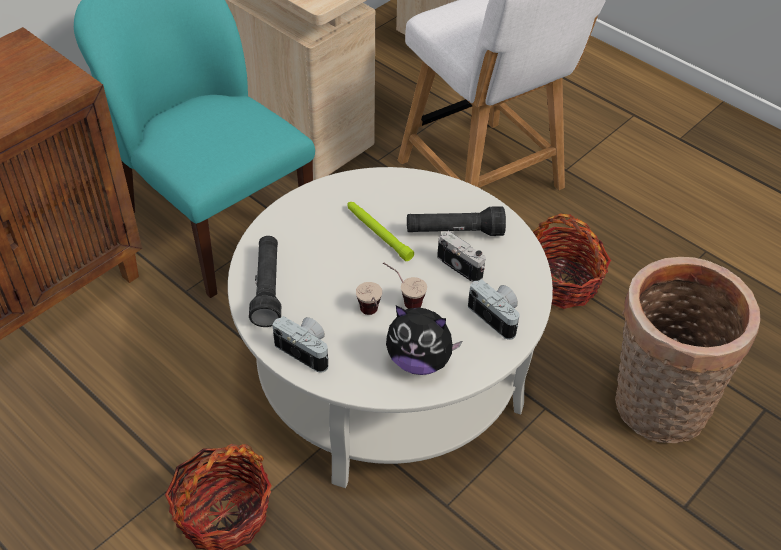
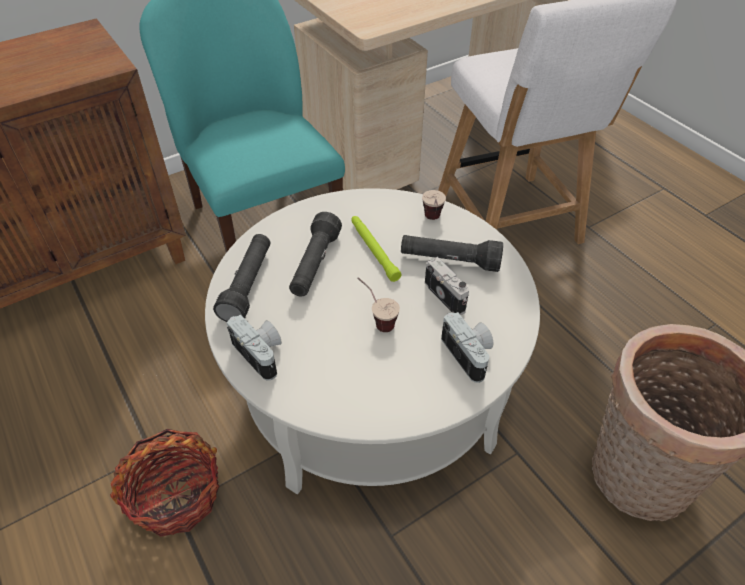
camera: 15 degrees right, 0 degrees up
(326, 257) = (315, 265): none -> black flashlight
(371, 316) = (338, 331): cup -> cup (433, 221)
(419, 361) = (372, 387): plush toy -> none
(562, 282) = (562, 330): basket -> none

